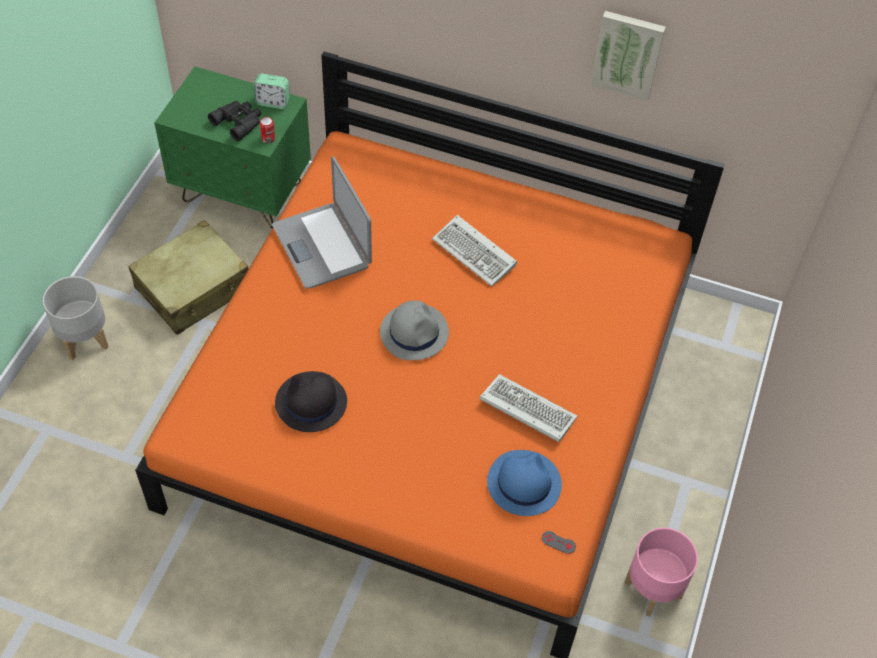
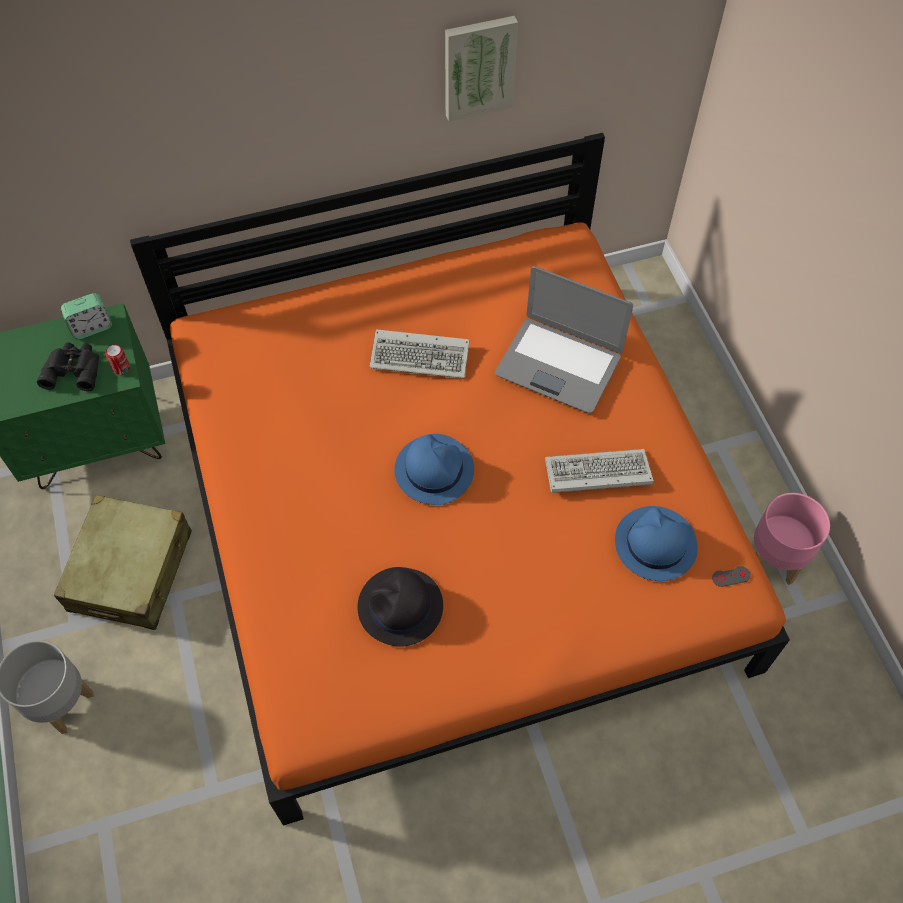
camera: 35 degrees left, 5 degrees up
(322, 246) = (270, 443): laptop -> laptop (558, 364)
(414, 332) = (434, 469): grey hat -> blue hat

